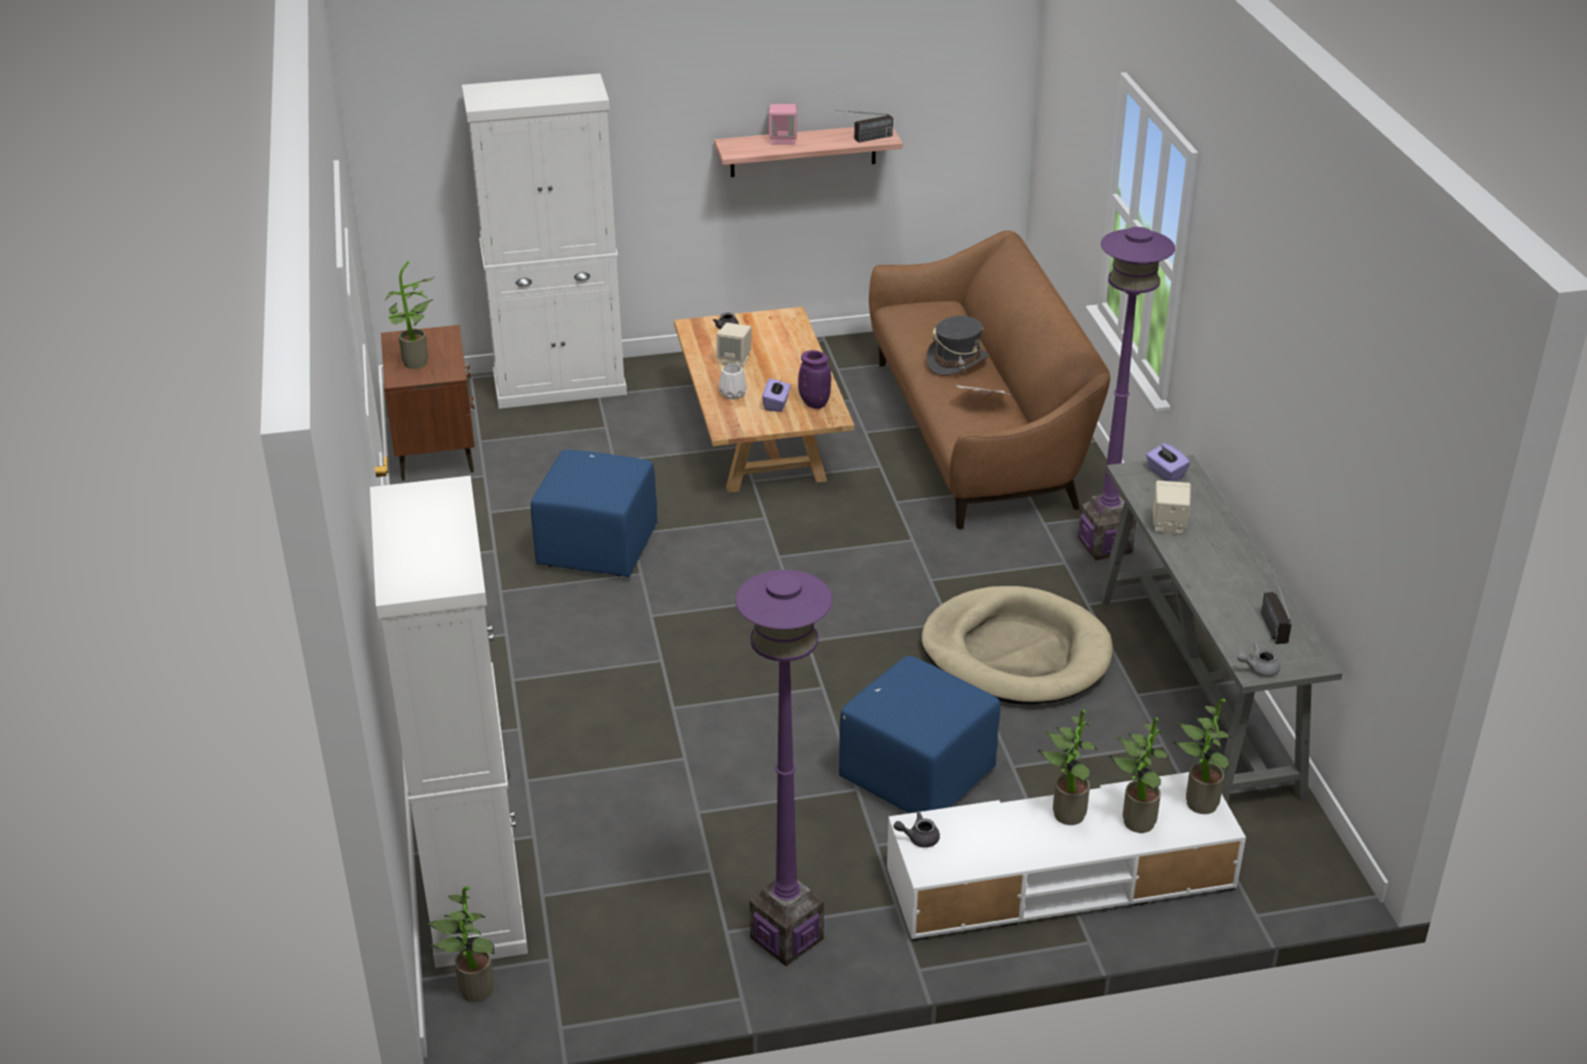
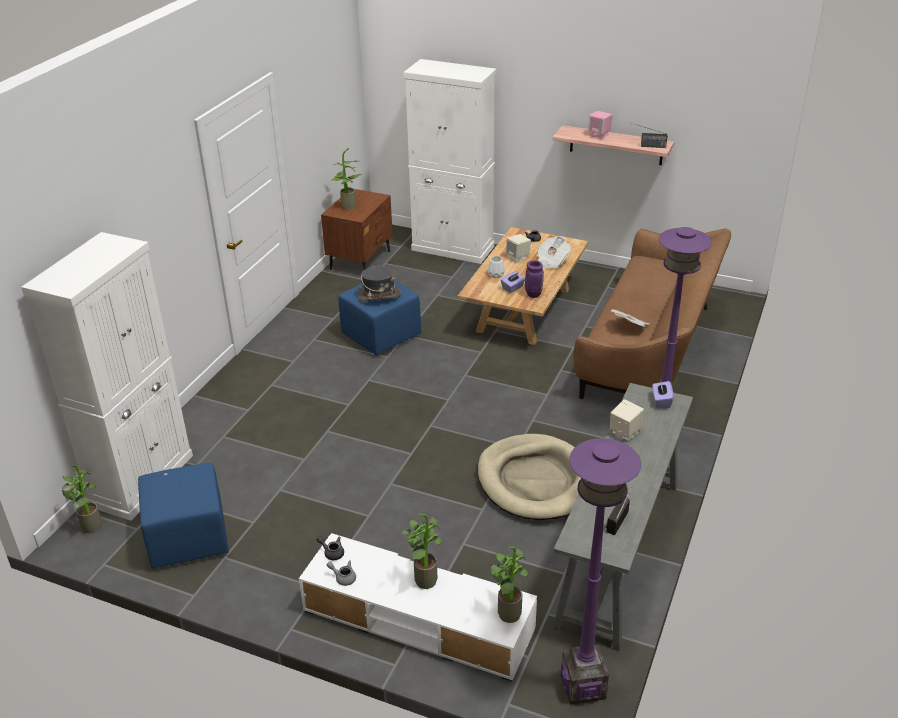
camera: 35 degrees right, 0 degrees up
(787, 351) = (551, 262): none -> newspaper
(787, 938) = (247, 576): purple floor lamp -> purple floor lamp (583, 686)
(915, 776) = (405, 523): blue ottoman -> blue ottoman (187, 537)
(957, 362) = (640, 298): grey hat -> grey hat (379, 295)
(1133, 820) = (458, 603): potted plant -> none
(1258, 669) = (576, 542): grey teapot -> grey teapot (343, 577)

